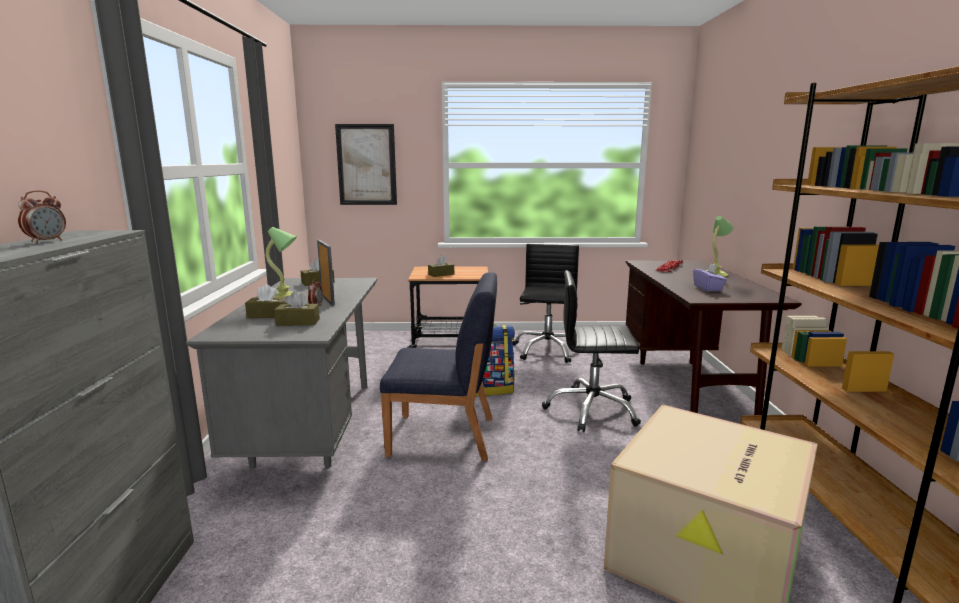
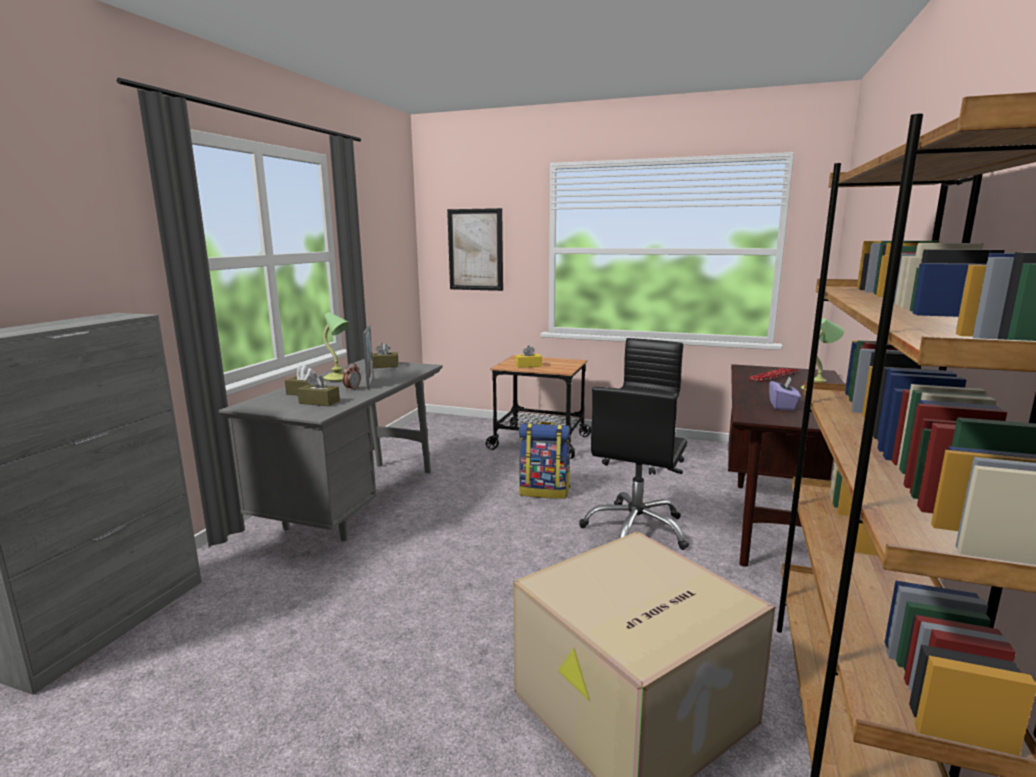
camera: 20 degrees right, 0 degrees up
(47, 241) = (68, 322): alarm clock -> none
(441, 274) = (528, 366): brown tissue box -> yellow tissue box
(444, 437) = (463, 531): blue chair -> none
(592, 410) = (636, 530): black office chair -> black office chair turned 90 degrees counterclockwise

